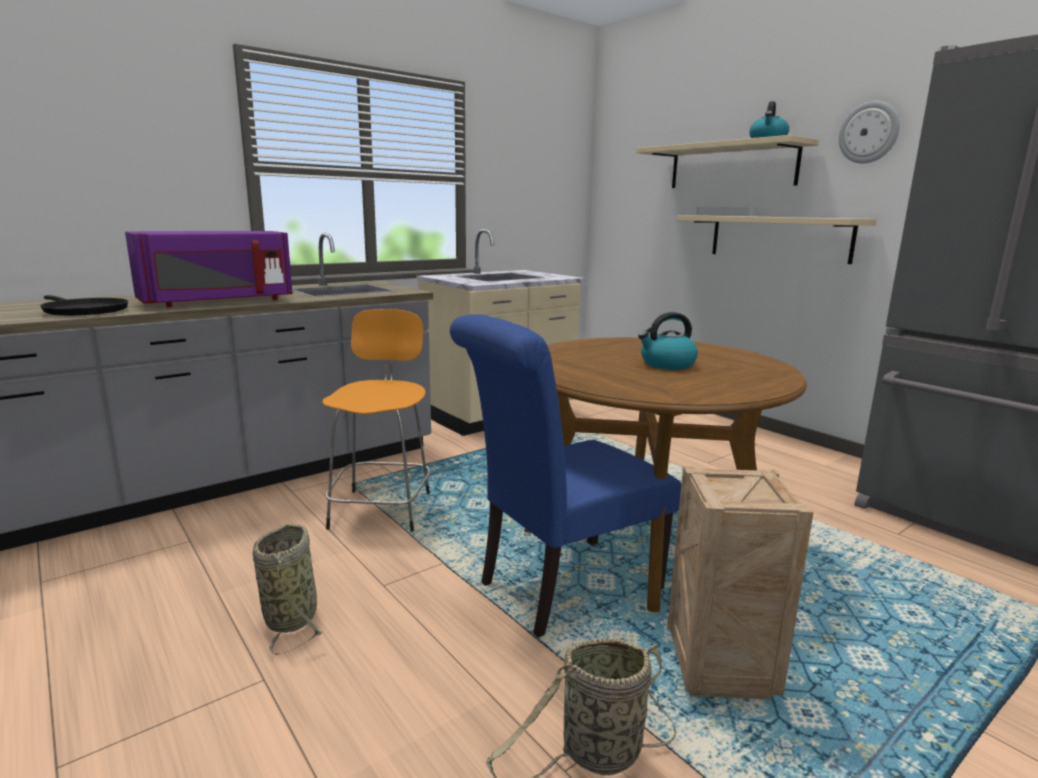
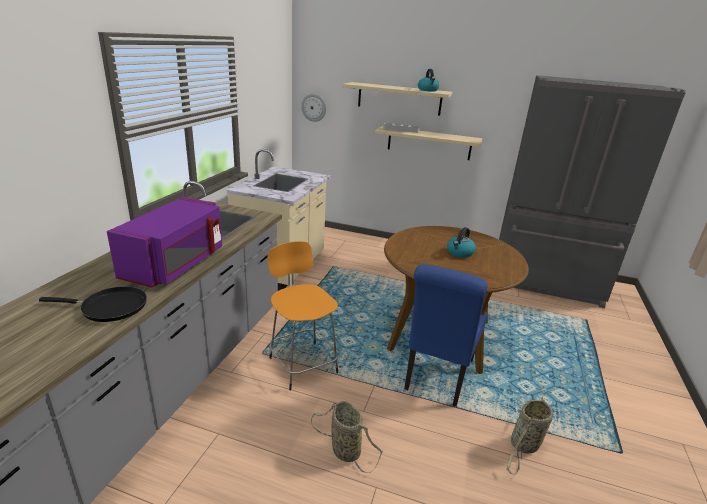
camera: 35 degrees left, 10 degrees up
(722, 673) = (525, 391): crate -> none
(869, 132) = (479, 93): wall clock -> wall clock (314, 107)

